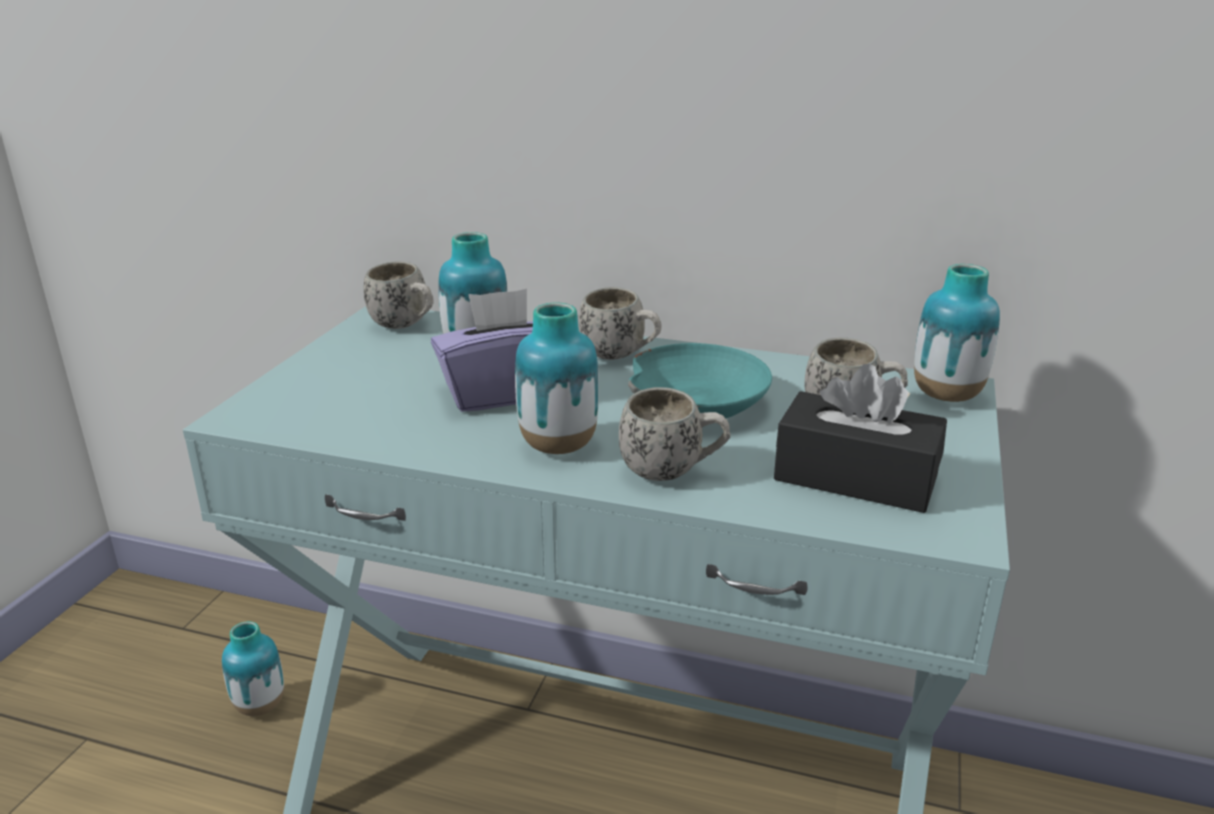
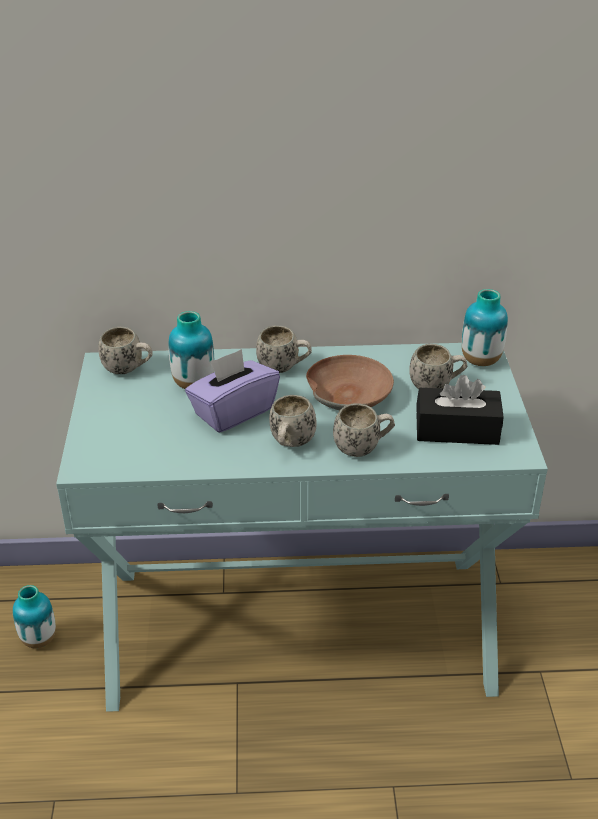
camera: 20 degrees left, 10 degrees up
(558, 446) = (291, 444): vase -> white mug
(697, 401) = (349, 394): turquoise bowl -> brown bowl

